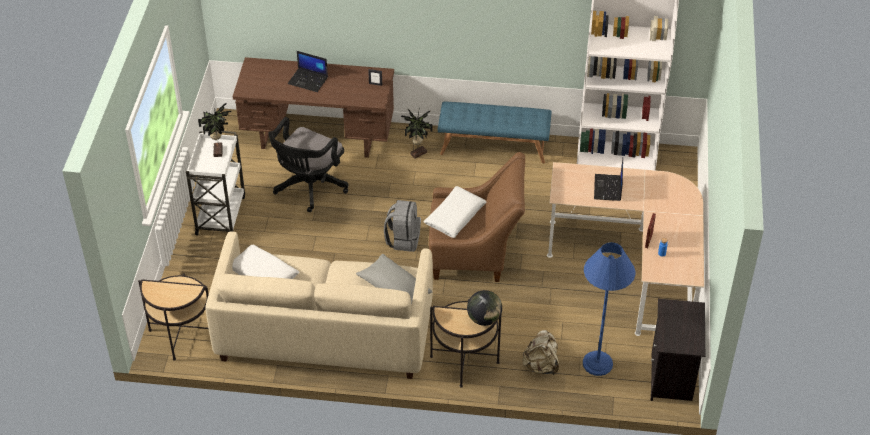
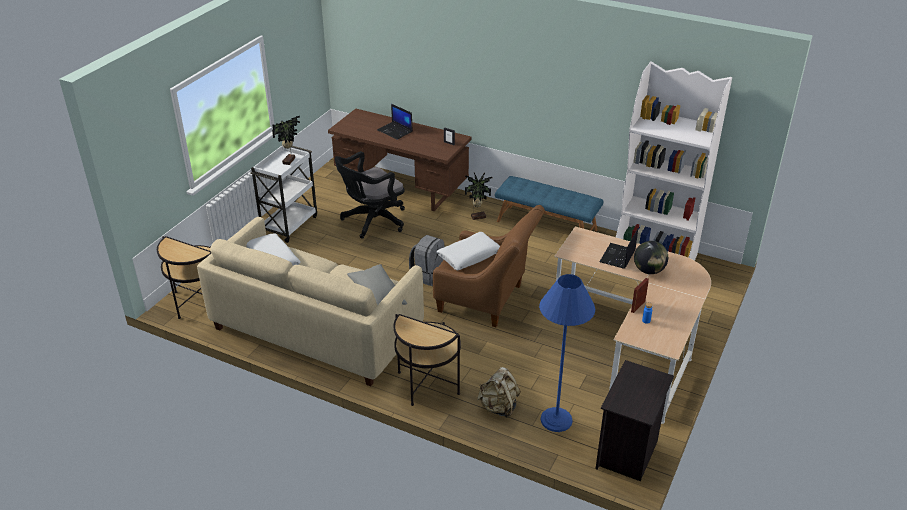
camera: 20 degrees right, 10 degrees down
(484, 319) = (440, 336): globe -> globe (648, 270)

